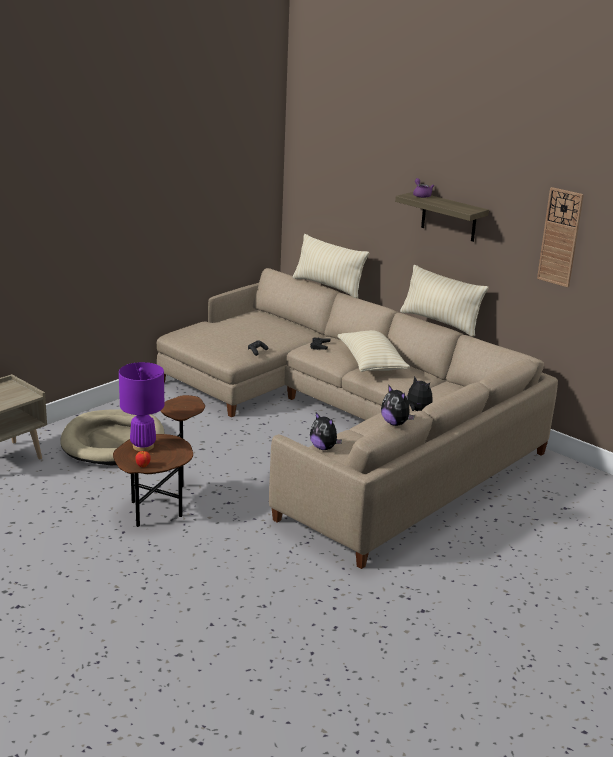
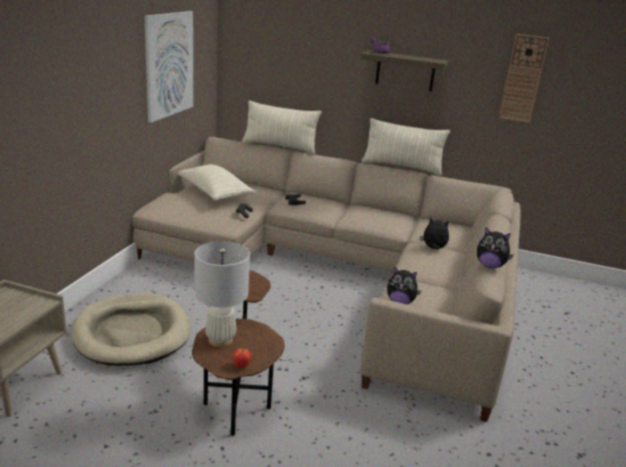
camera: 25 degrees left, 0 degrees up
(143, 446) = (220, 340): purple table lamp -> white table lamp
(210, 196) = (169, 65): none -> picture
(371, 363) = (351, 211): beige pillow -> beige pillow (214, 193)

